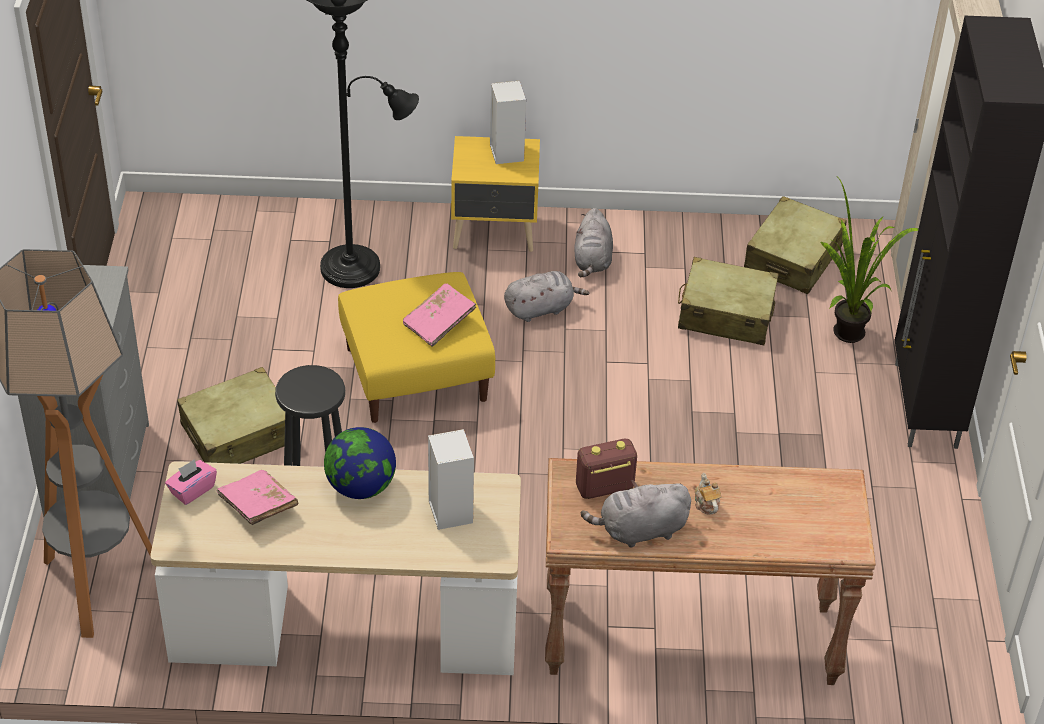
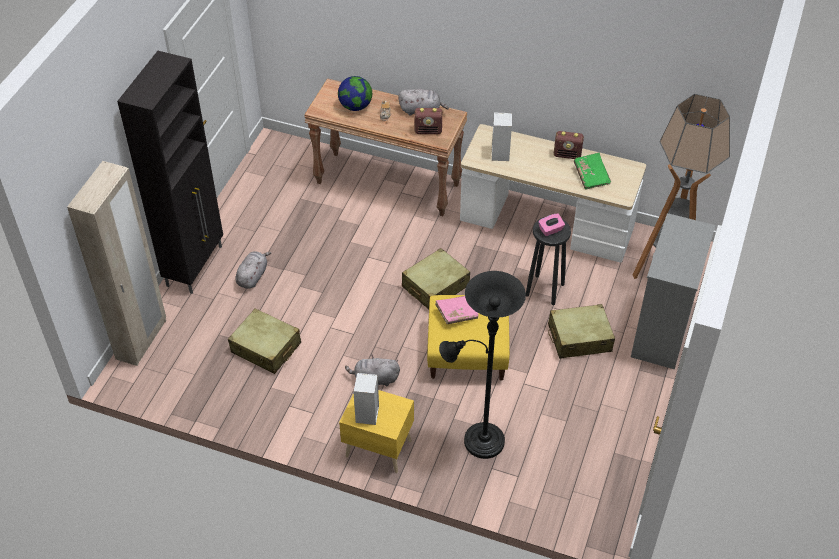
camera: 160 degrees left, 5 degrees up
(192, 490) = (622, 190): pink tissue box -> pink tissue box (551, 230)
(258, 506) = (591, 176): pink book -> green book
(315, 541) = (567, 155): none -> radio
(360, 487) = (539, 174): globe -> globe (355, 106)
(592, 260) = (325, 408): grey plush toy -> grey plush toy (253, 276)
(793, 258) = (199, 378): beige suitcase -> beige suitcase (435, 286)
(845, 338) = (207, 316): potted plant -> none

